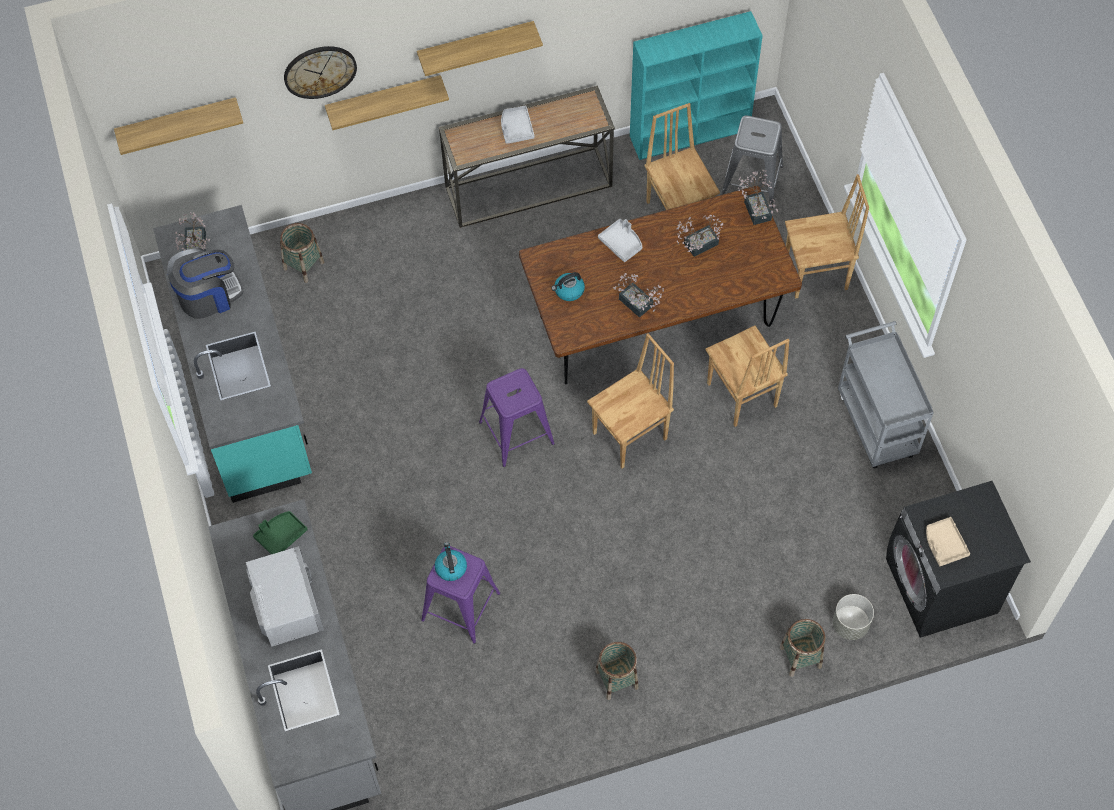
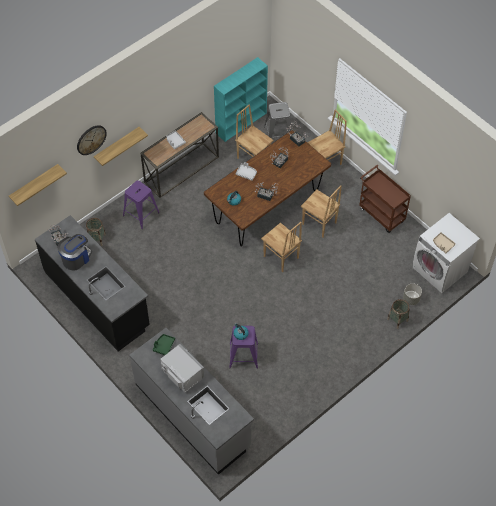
camera: 25 degrees left, 5 degrees down
(246, 384) = (97, 299): turquoise counter -> black counter
(476, 46) = (152, 107): shelf -> none
(516, 433) = (230, 274): purple stool -> purple stool (141, 214)
(616, 679) = (326, 359): basket -> none
(631, 436) = (281, 258): brown chair -> brown chair turned 105 degrees clockwise
(874, 424) = (380, 215): grey cart -> brown cart
(943, 586) = (441, 269): black washing machine -> white washing machine

